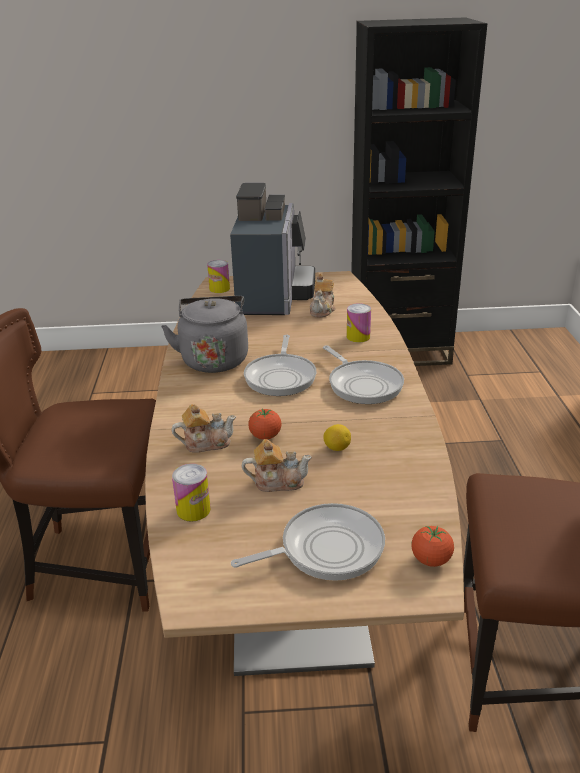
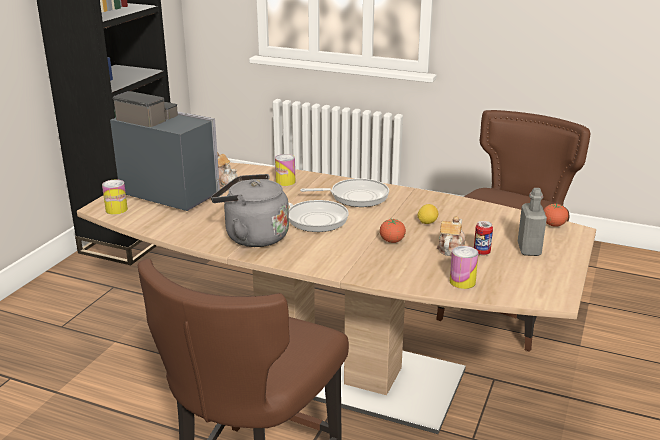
camera: 65 degrees left, 5 degrees down
(206, 443) = (381, 263): teapot -> none
(285, 508) = (481, 252): none -> can
(325, 549) = (529, 249): frying pan -> grey bottle

